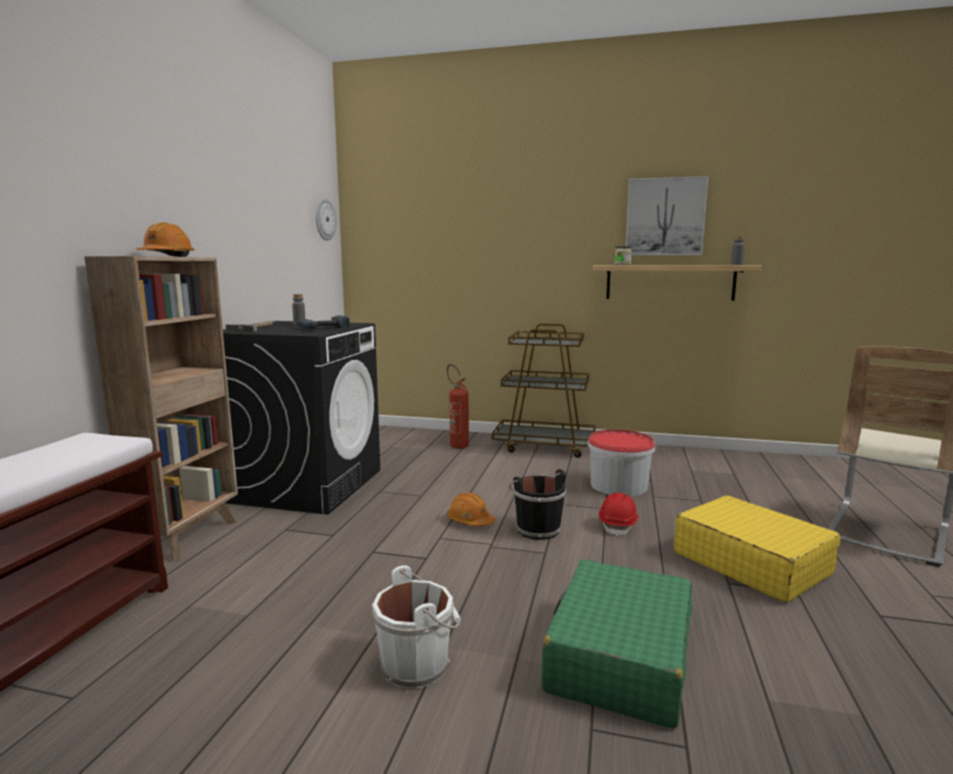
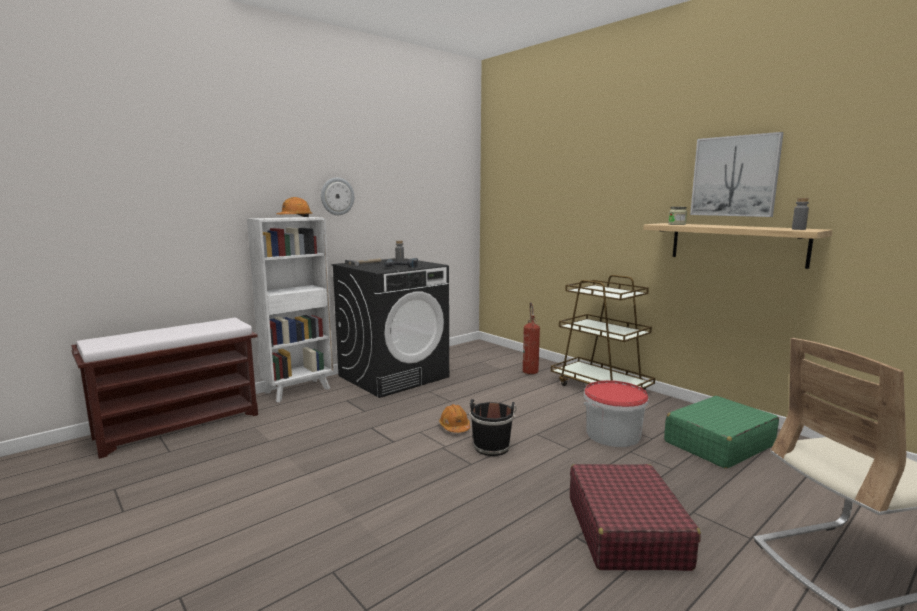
camera: 35 degrees right, 0 degrees up
(188, 536) = (299, 390): brown bookcase -> white bookcase
(324, 219) = (461, 182): wall clock -> wall clock (337, 196)
(418, 664) = (303, 497): white bucket -> none
(618, 525) = (558, 464): red hard hat -> none
(619, 658) = (410, 545): green suitcase -> green suitcase (718, 443)
(750, 563) = (626, 531): yellow suitcase -> red suitcase

